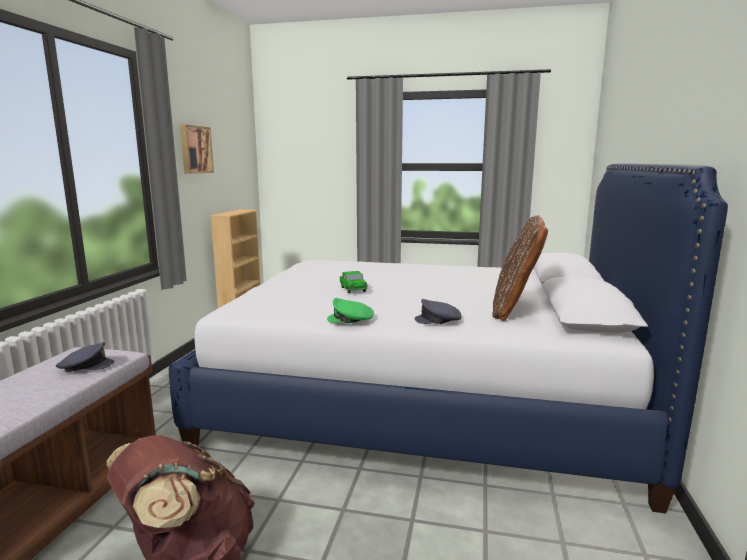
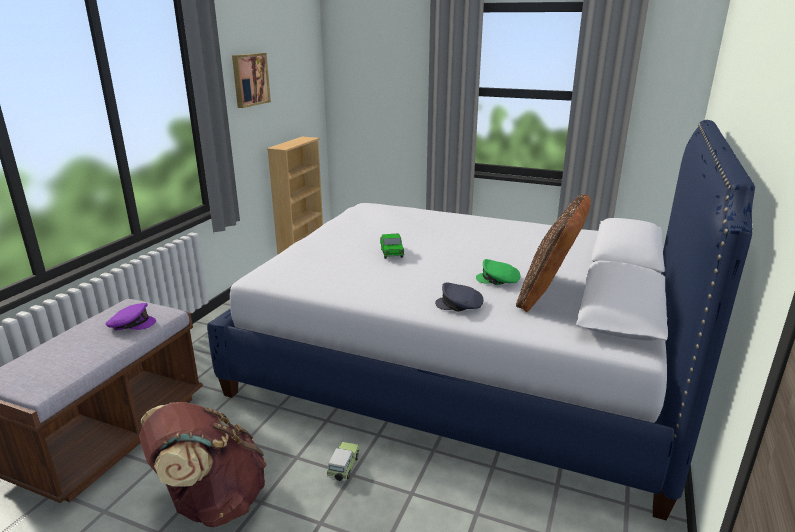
camera: 10 degrees right, 10 degrees up
(85, 366) = (131, 324): grey cap -> purple cap
(332, 504) = (343, 468): none -> toy car
(351, 320) = (372, 297): green cap -> green cap (498, 280)

